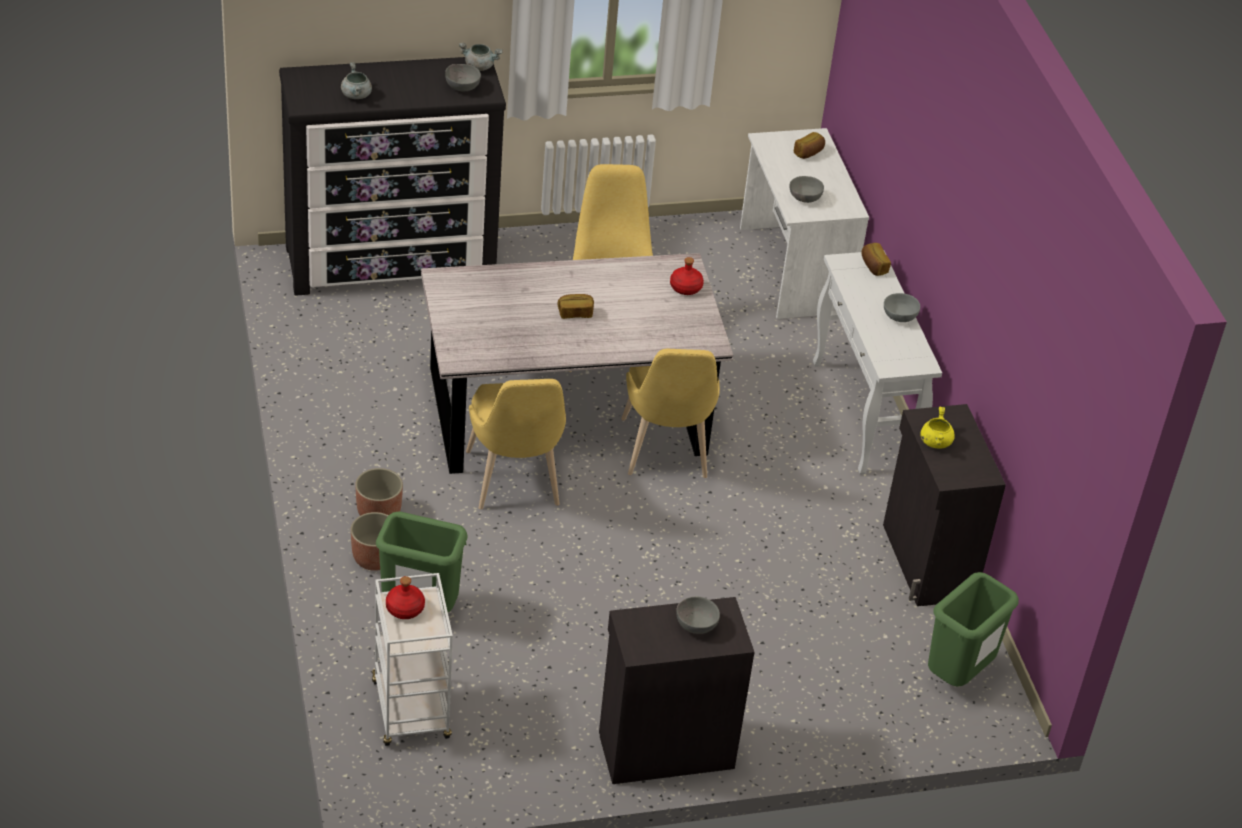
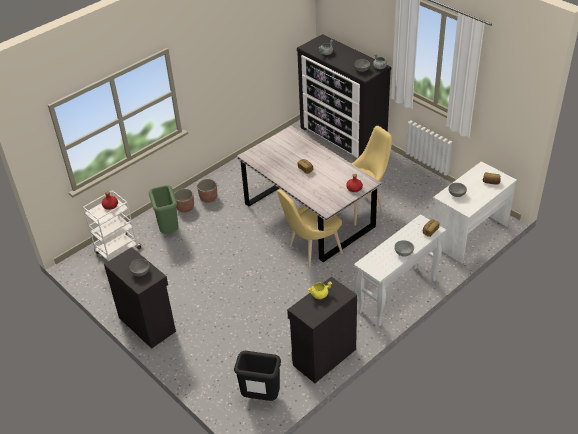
camera: 65 degrees right, 0 degrees up
(515, 484) = (255, 221): yellow chair -> none
(958, 676) = (260, 397): green trash can -> black trash can

